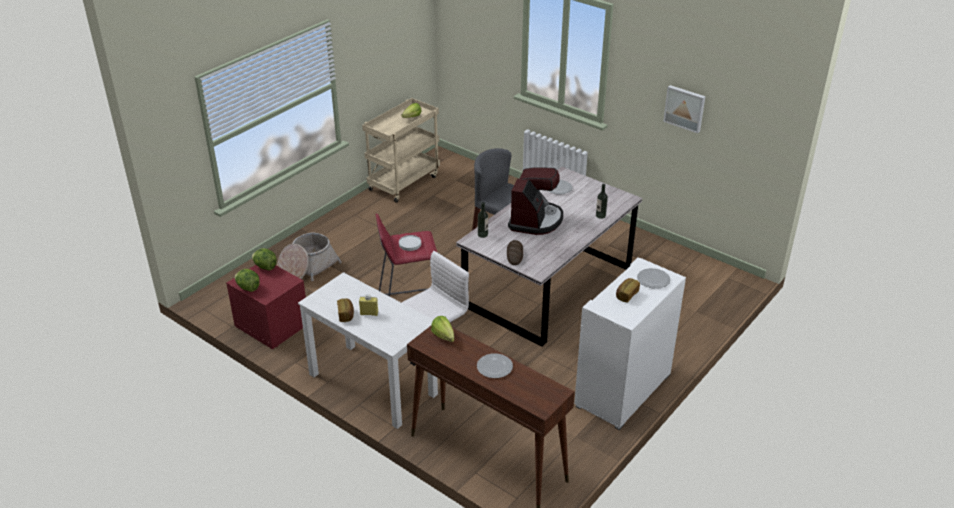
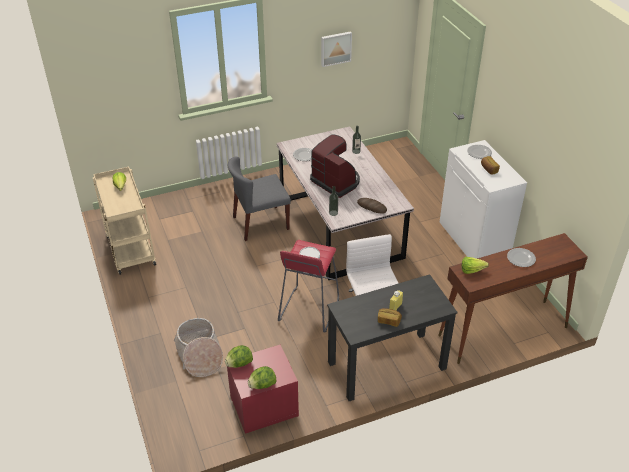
camera: 60 degrees left, 5 degrees up
(372, 384) = (386, 365): white desk -> black desk

